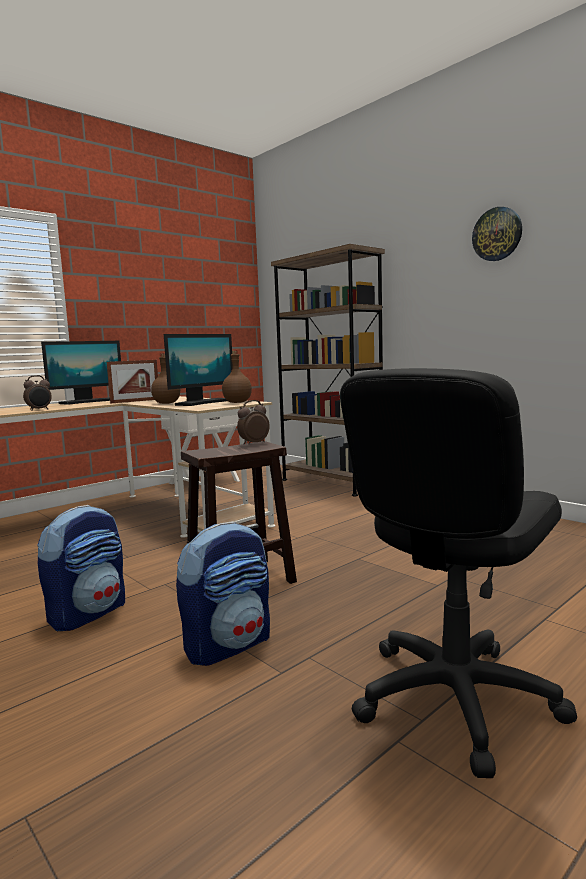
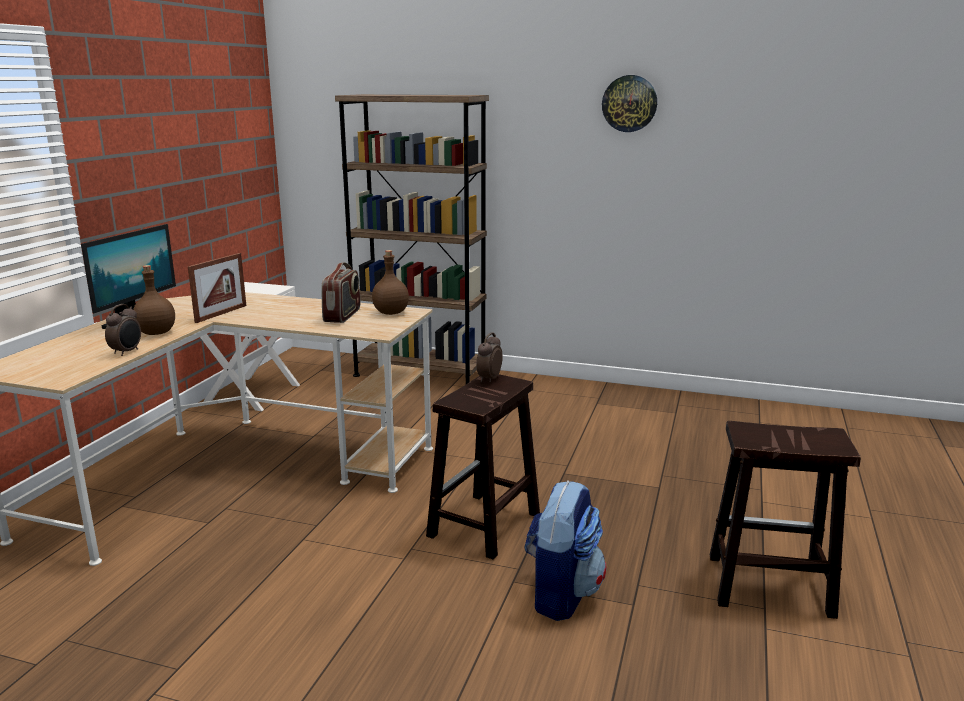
camera: 30 degrees left, 10 degrees up
(88, 613) = (379, 603): backpack -> none
(166, 403) = (291, 319): brown bottle -> brown bottle (155, 333)
(202, 403) = (343, 315): monitor -> radio
(454, 698) = (767, 585): black office chair -> brown stool

